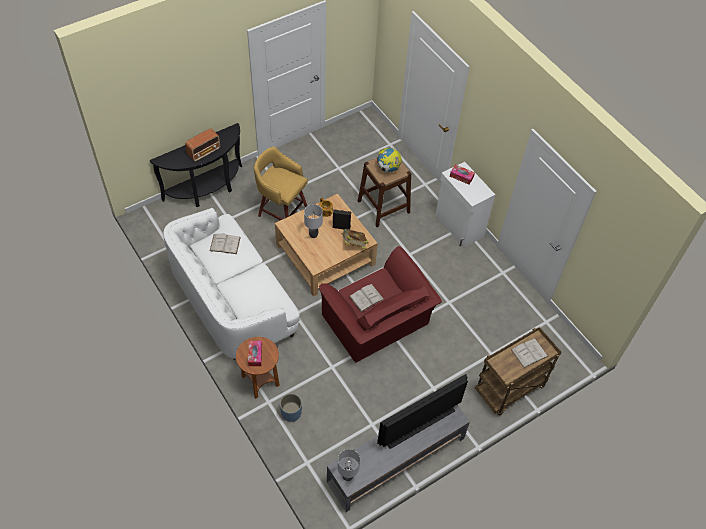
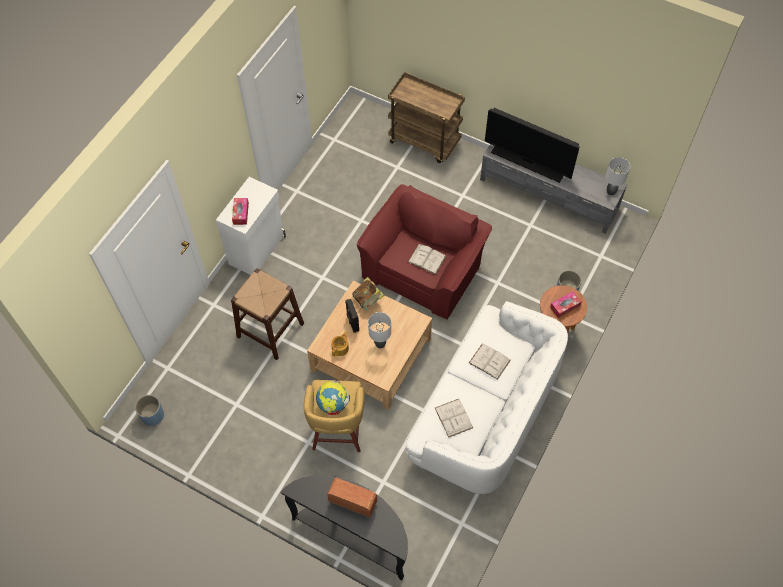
camera: 115 degrees left, 5 degrees up
(359, 126) = (152, 416): none -> blue planter
(388, 168) = (261, 293): globe -> globe (333, 404)
(529, 353) = (417, 96): white book -> white book (489, 361)

